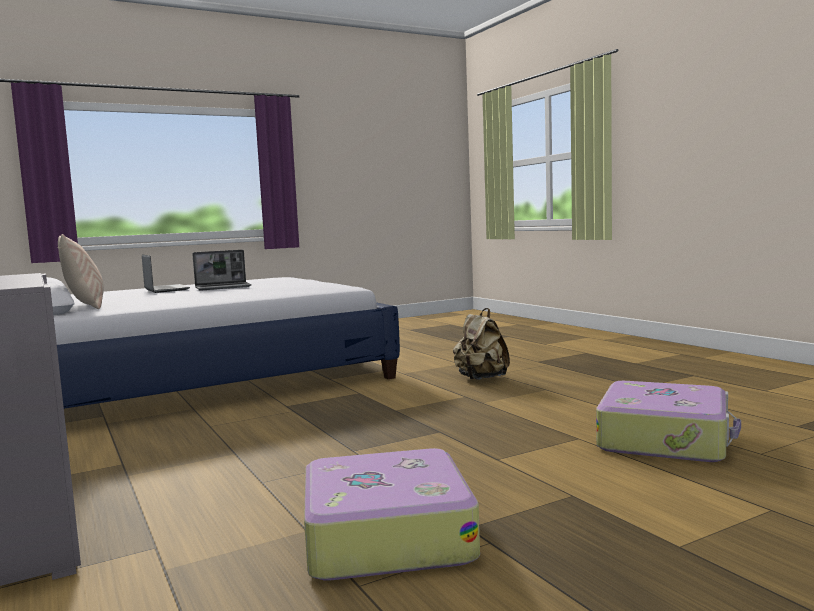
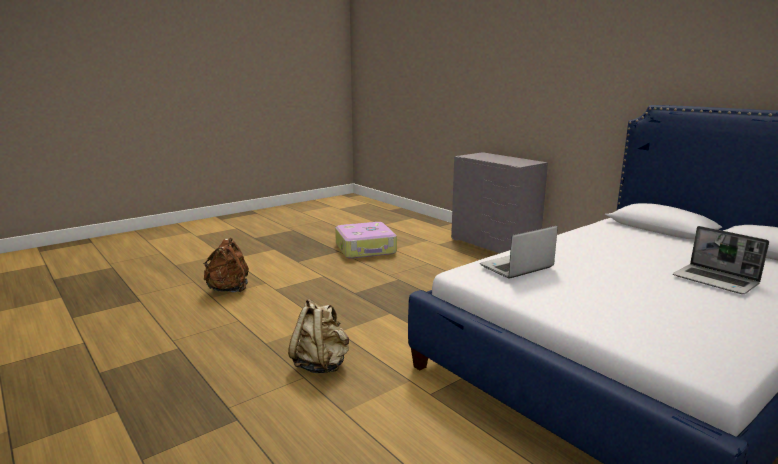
camera: 170 degrees right, 10 degrees up
(85, 306) = (647, 234): beige pillow -> none
(223, 287) = (638, 280): laptop -> laptop (516, 267)
(664, 439) = (229, 289): suitcase -> brown backpack

